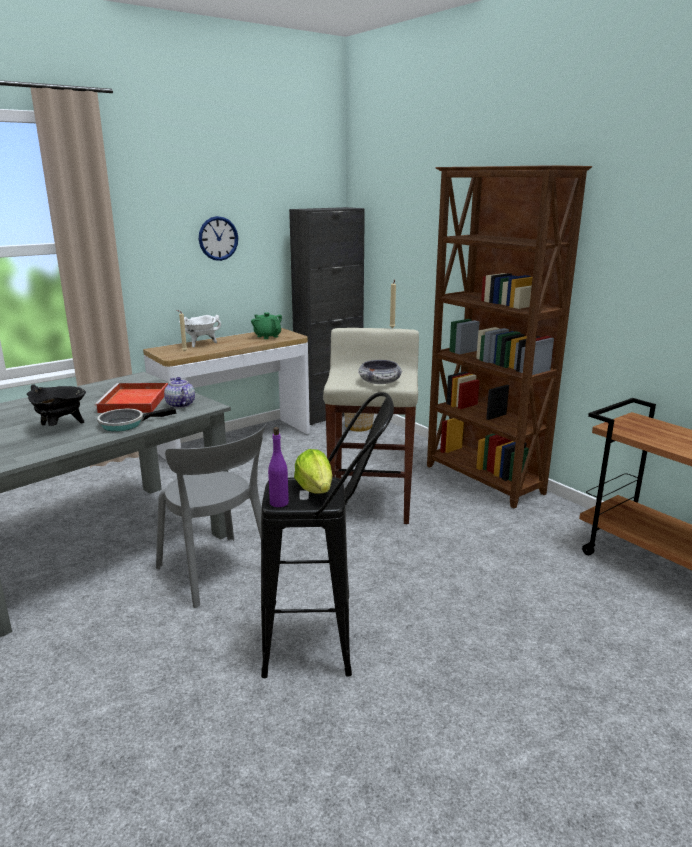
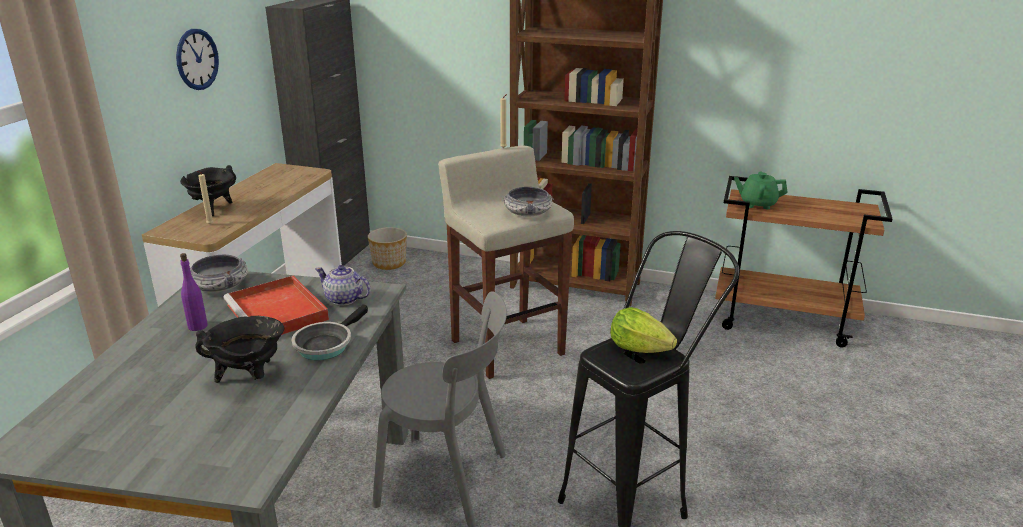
camera: 35 degrees left, 5 degrees up
(132, 381) = (220, 286): none -> bowl
(200, 344) = (213, 209): white cooking pot -> black cooking pot
(267, 336) = (281, 179): green teapot -> green teapot (757, 204)
(279, 503) = (633, 374): purple bottle -> purple bottle (197, 326)

